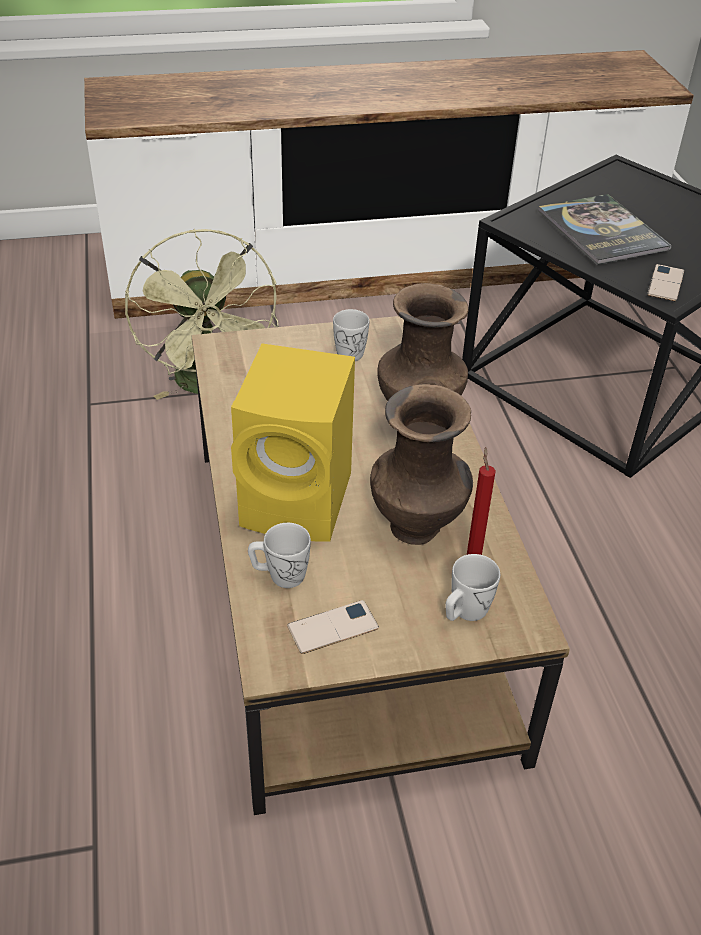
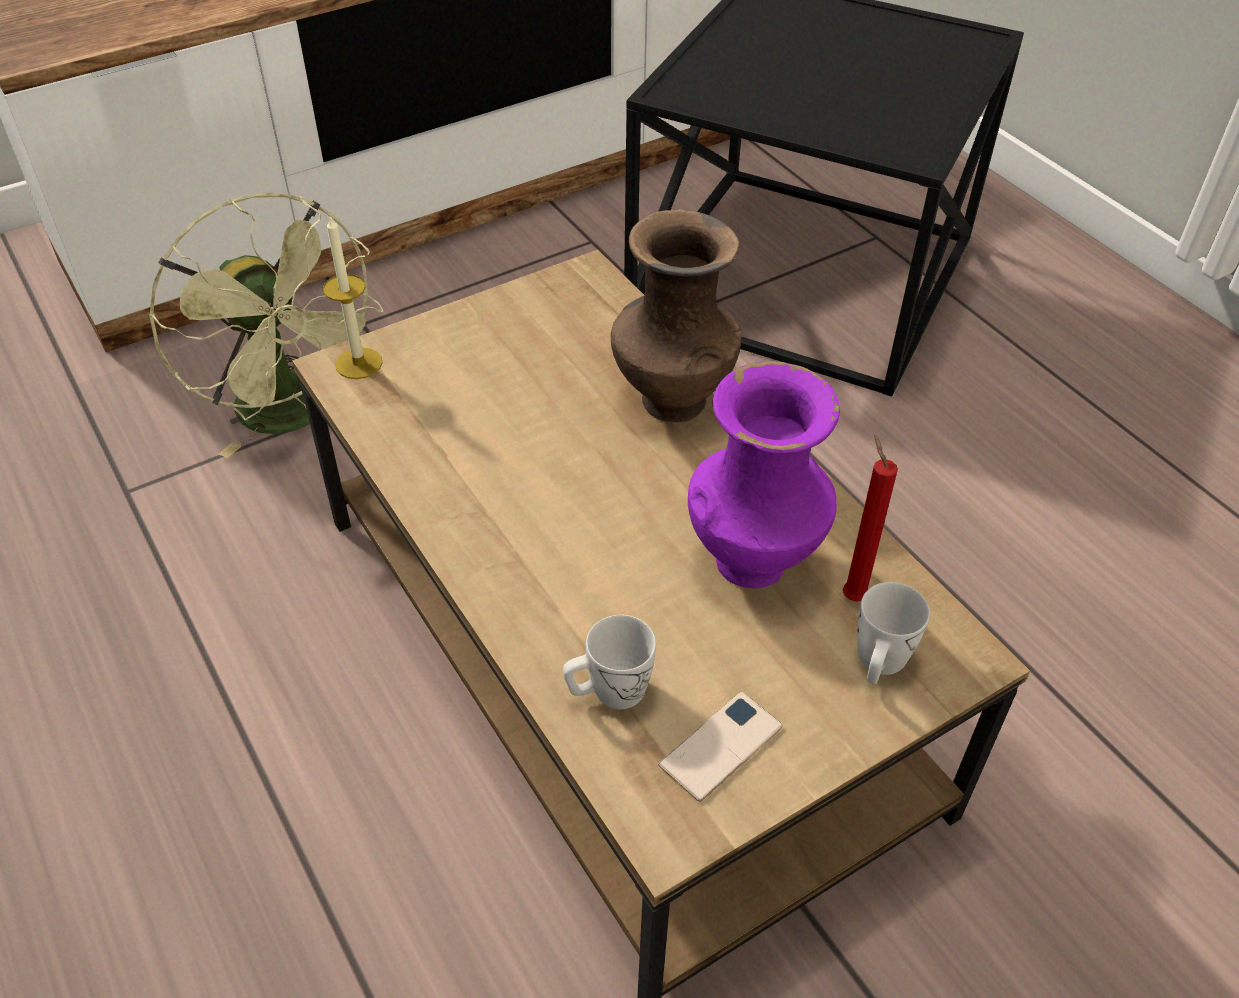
camera: 20 degrees left, 5 degrees up
(230, 346) = (359, 363): none -> candle
(300, 502) = (580, 571): yellow speaker -> none
(352, 351) = (535, 326): white mug -> none
(418, 527) = (754, 559): brown vase -> purple vase
(602, 231) = (789, 81): book -> none
(665, 283) = (904, 136): phone -> none

